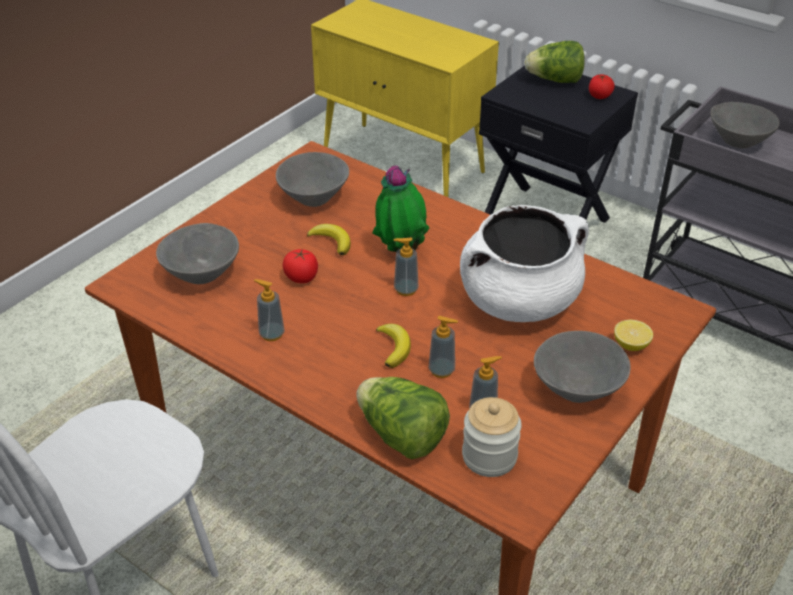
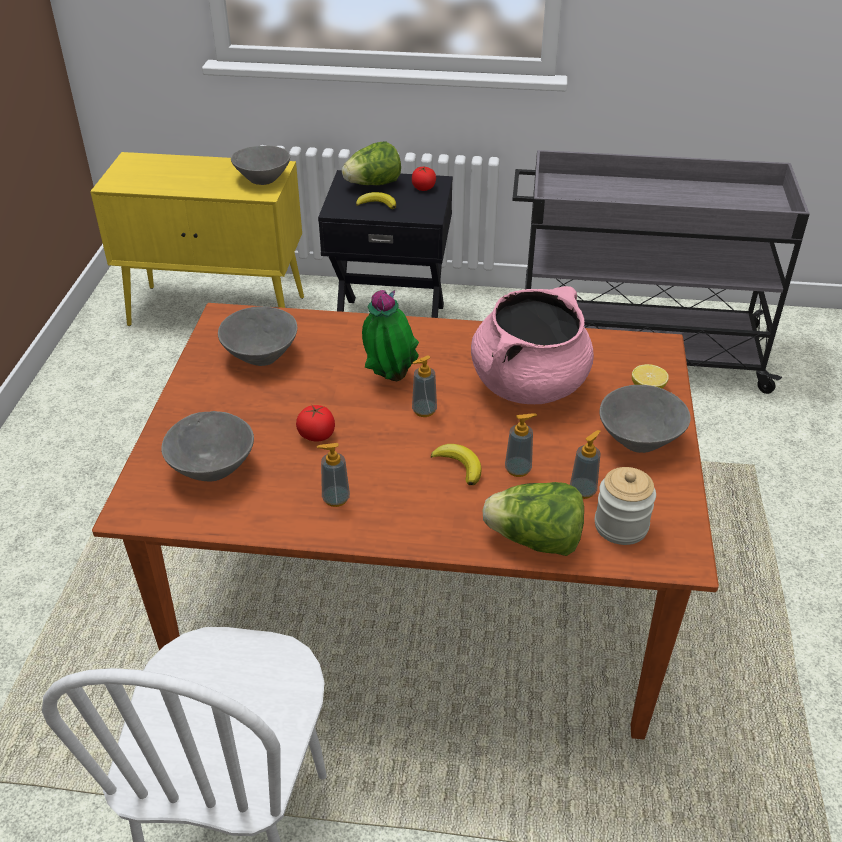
camera: 30 degrees left, 0 degrees up
(332, 241) = (316, 391): banana -> banana (377, 204)
(519, 301) = (529, 384): white cooking pot -> pink cooking pot
(738, 141) = (576, 194): grey bowl -> grey bowl (262, 179)

